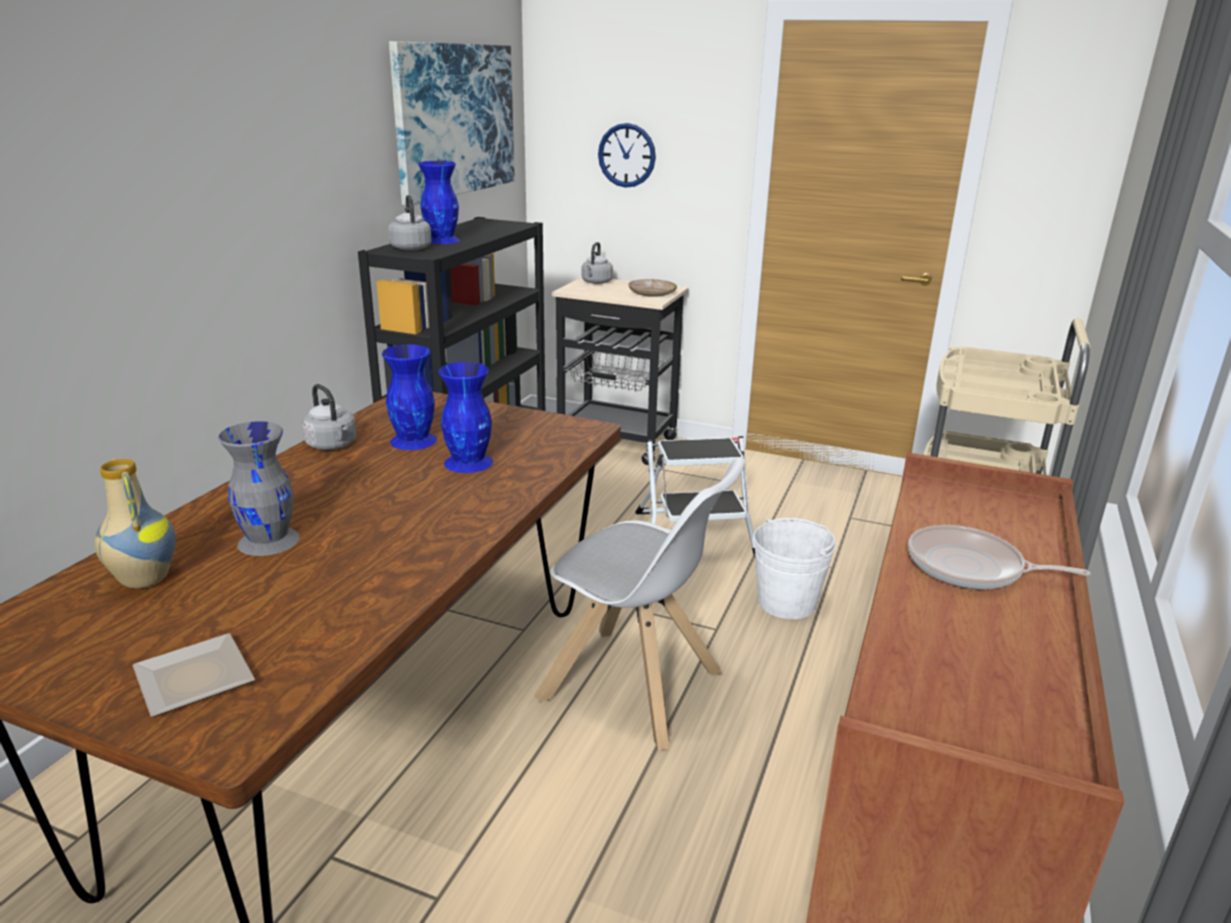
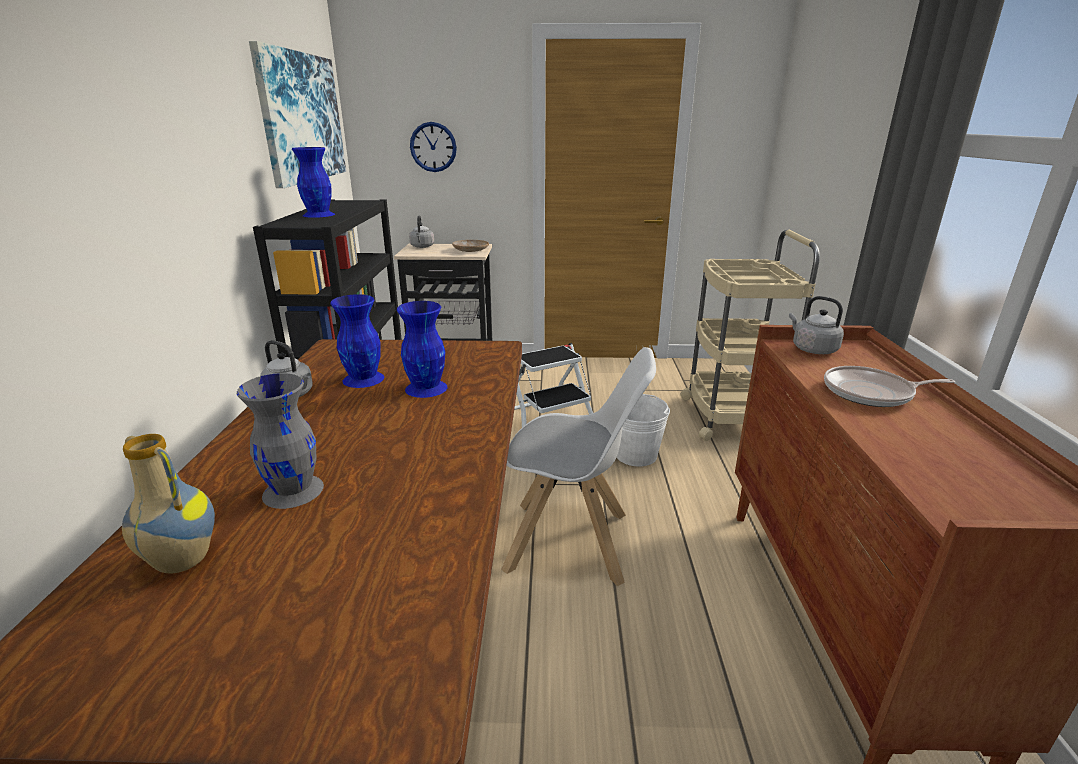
camera: 20 degrees left, 0 degrees up
(190, 679) = (312, 654): plate -> none
(410, 248) = (298, 221): grey kettle -> grey kettle (812, 349)

